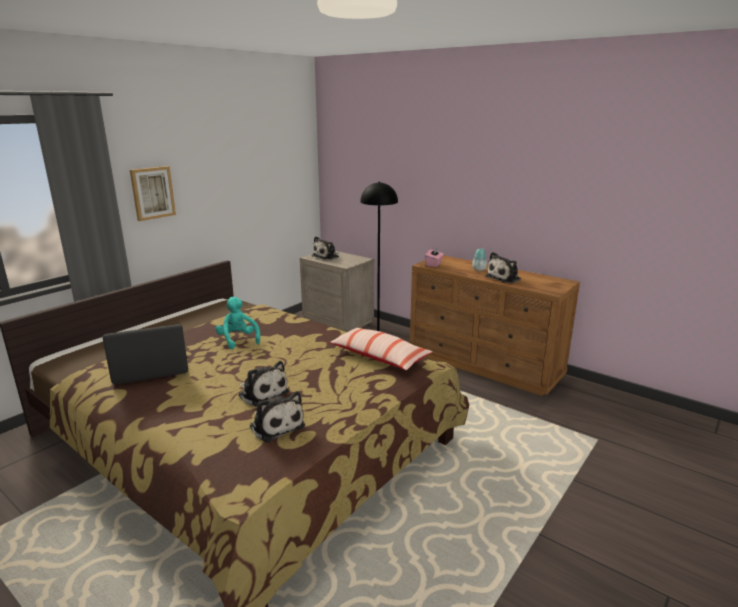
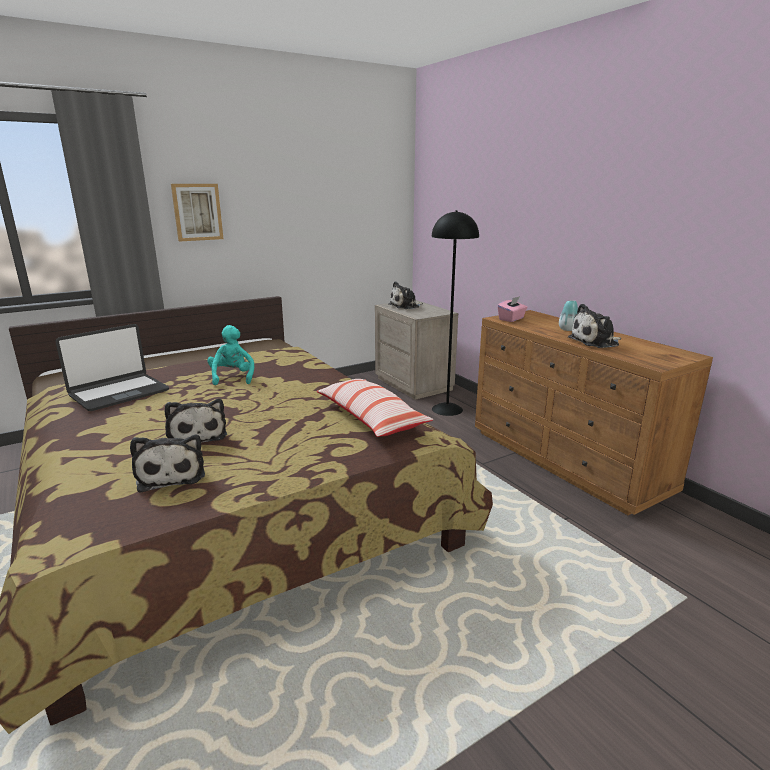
camera: 20 degrees right, 0 degrees up
(151, 369) = (119, 393): laptop -> laptop turned 135 degrees clockwise

